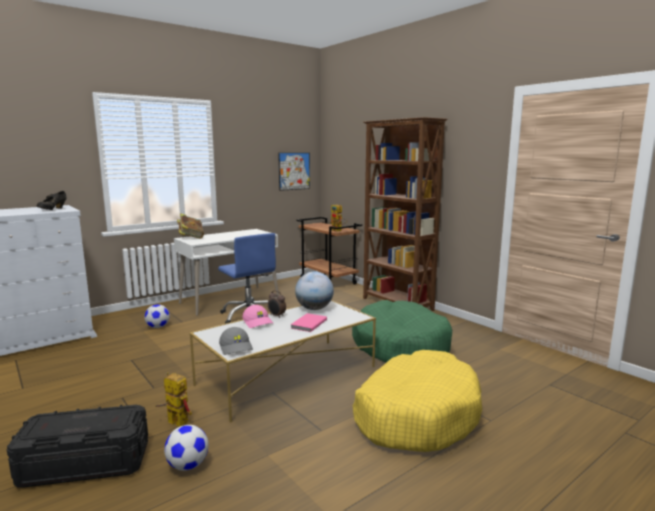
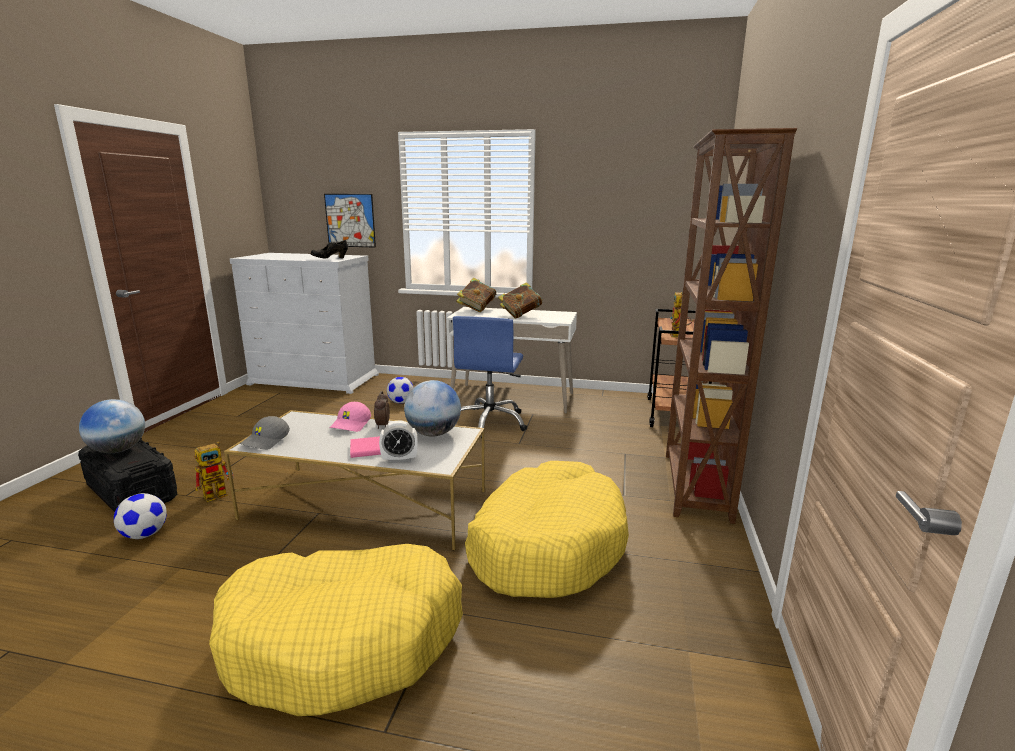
camera: 50 degrees right, 5 degrees up
(69, 423) = (118, 450): none -> globe
(174, 422) = (220, 493): toy robot -> toy robot turned 60 degrees clockwise
(233, 235) = (520, 315): none -> book
(294, 171) = (665, 232): picture -> picture (350, 220)
(335, 322) = (399, 459): none -> alarm clock
(400, 346) = (546, 545): green dog bed -> yellow dog bed

